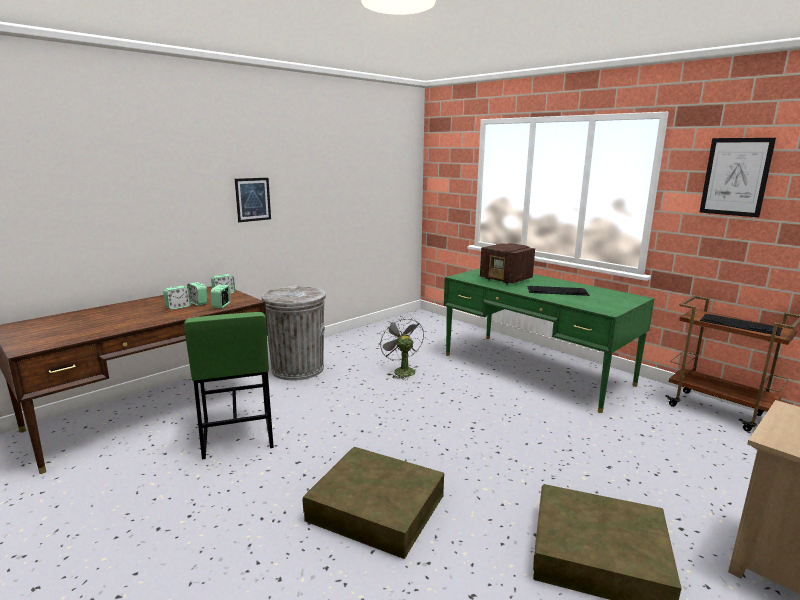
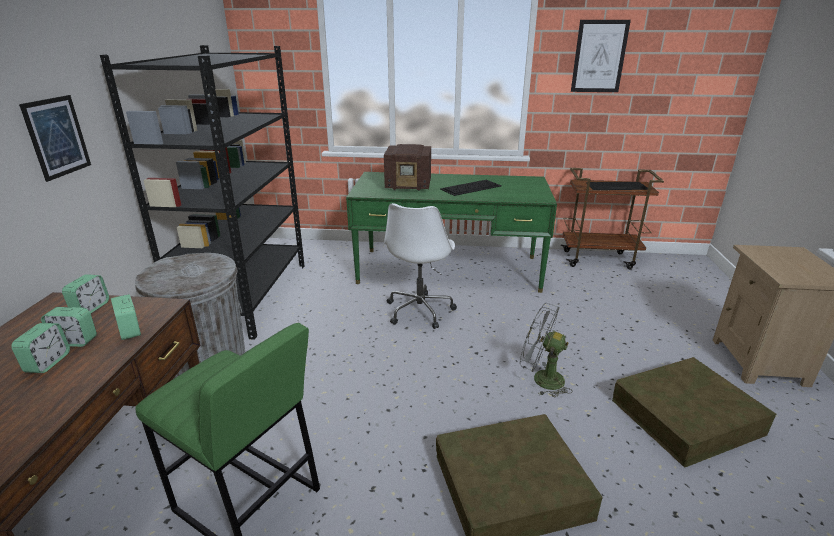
camera: 40 degrees left, 10 degrees up
(366, 339) = (246, 296): none -> black bookcase
(401, 370) = (336, 319): grey fan -> grey fan (541, 379)
(466, 387) = (419, 312): none -> white office chair

